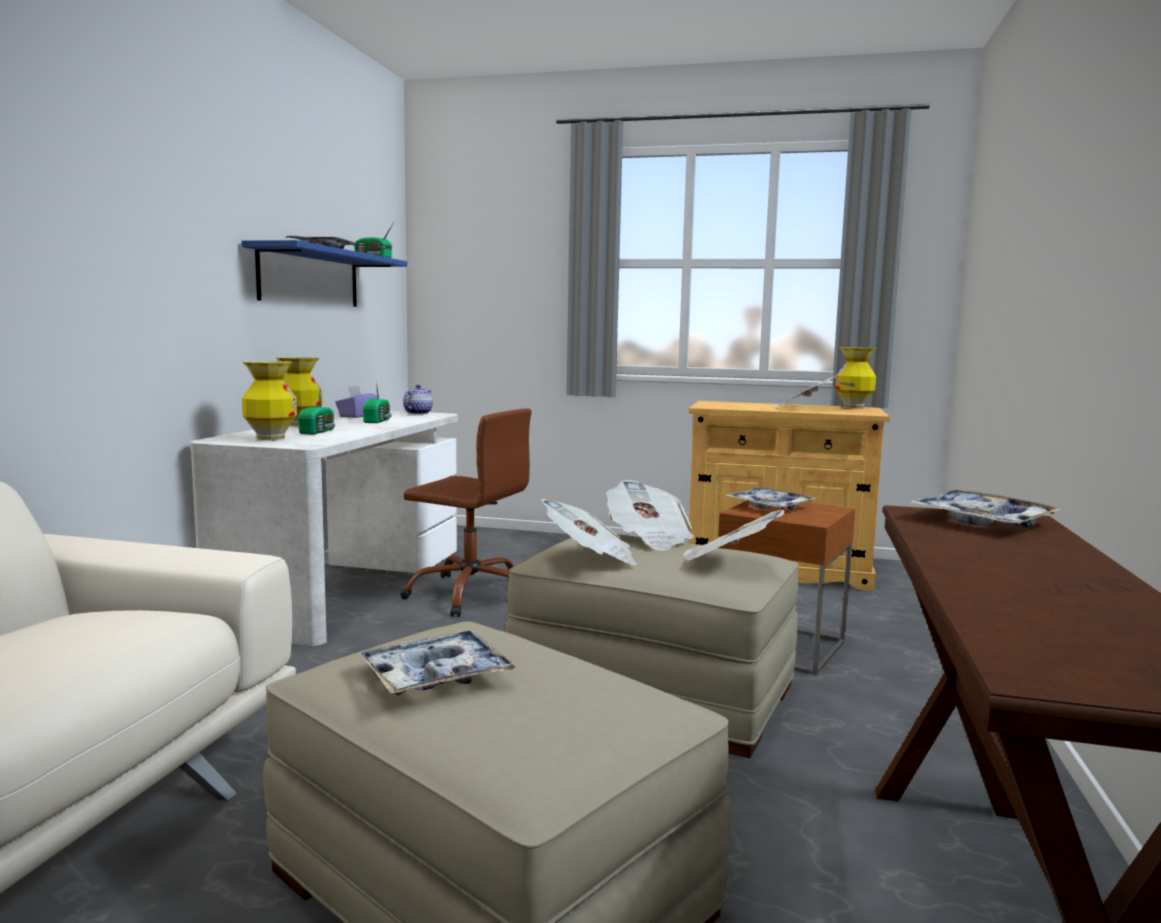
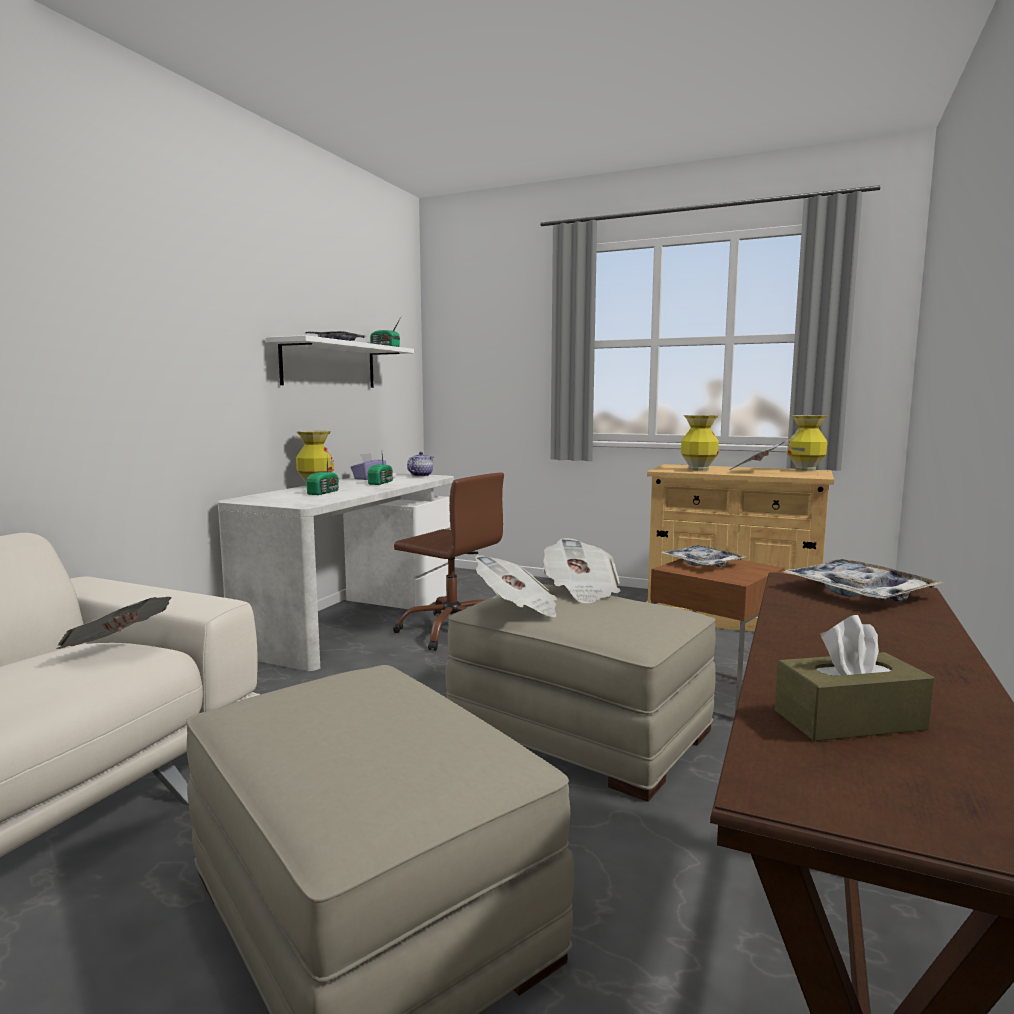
camera: 10 degrees right, 0 degrees up
(270, 438) = (280, 499): vase -> vase (698, 470)
(310, 278) = (329, 365): blue shelf -> white shelf
(436, 676) = (318, 719): tray -> none
(728, 563) = (641, 617): newspaper -> newspaper (117, 650)
(1054, 623) = (849, 720): none -> brown tissue box

